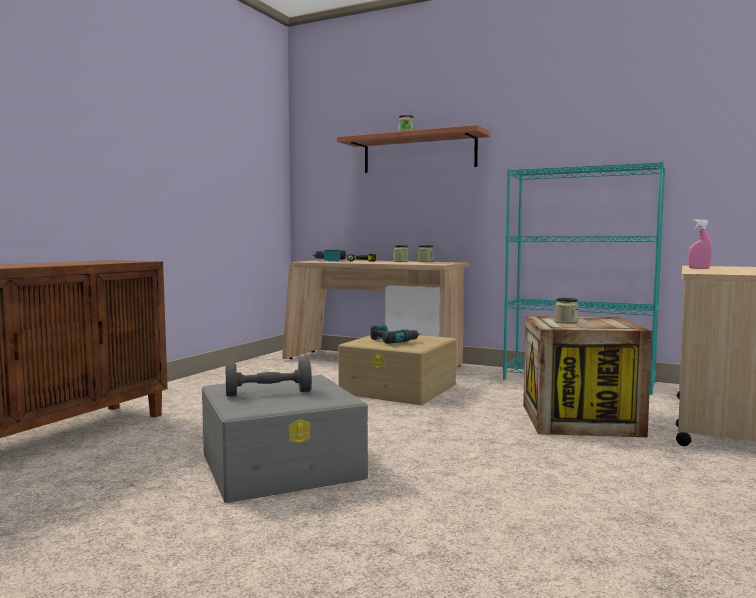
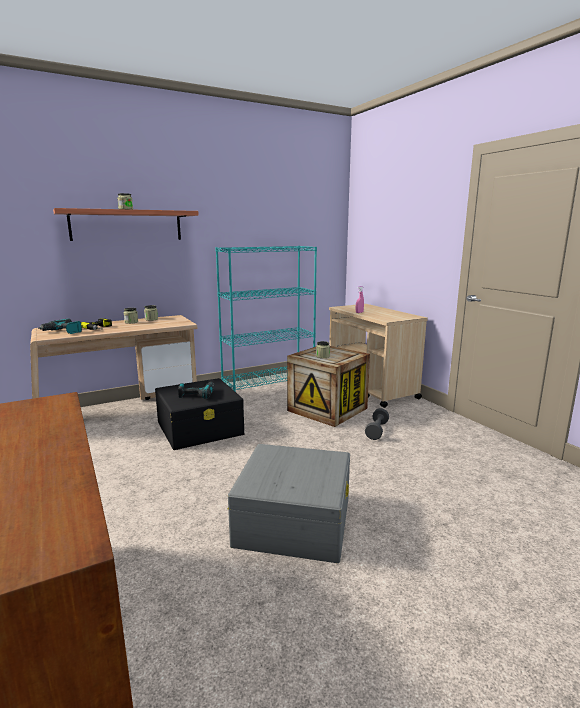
camera: 55 degrees left, 10 degrees up
(268, 393) = (291, 475): grey dumbbell -> grey dumbbell (377, 431)
(399, 389) = (200, 428): beige storage box -> black storage box

